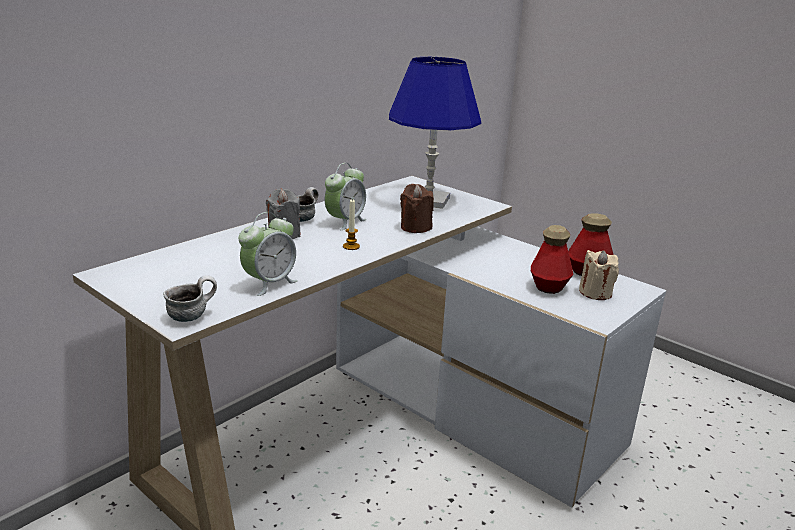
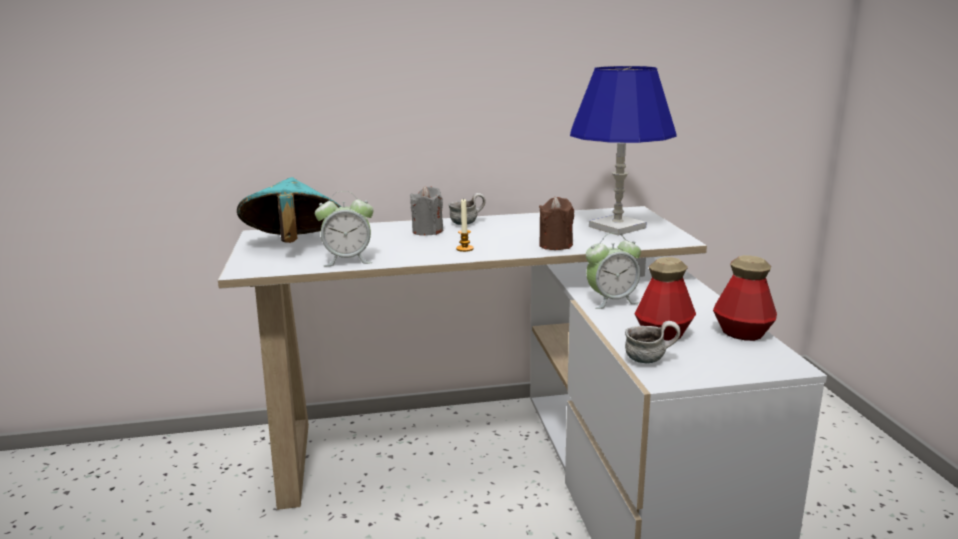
camera: 40 degrees right, 5 degrees down
(176, 279) = (293, 245): none -> turquoise hat
(192, 316) = (258, 268): mug -> mug (650, 359)
(345, 222) = (498, 231): alarm clock -> alarm clock (611, 301)
(595, 293) = (713, 353): beige candle -> none

